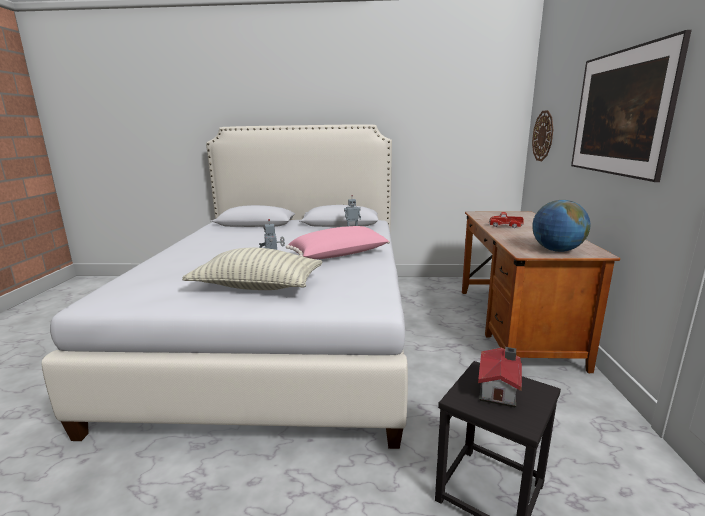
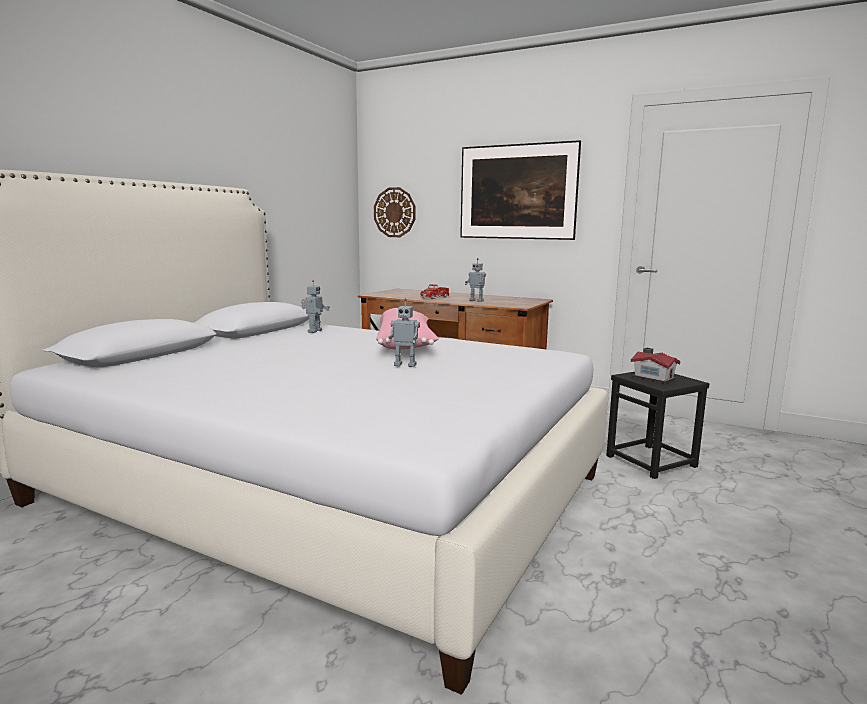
camera: 65 degrees left, 5 degrees down
(257, 287) = (470, 374): pillow -> none
(521, 237) = (477, 300): none -> toy robot
(557, 250) = (521, 302): globe -> none

